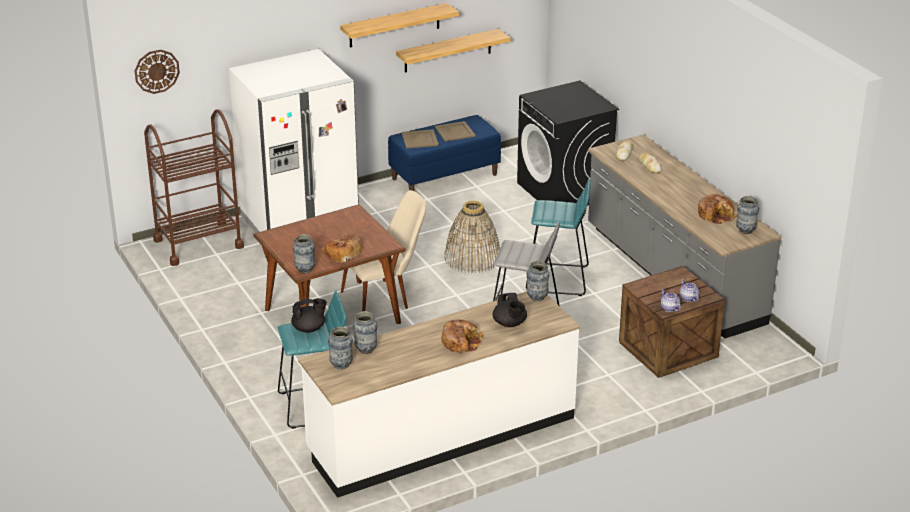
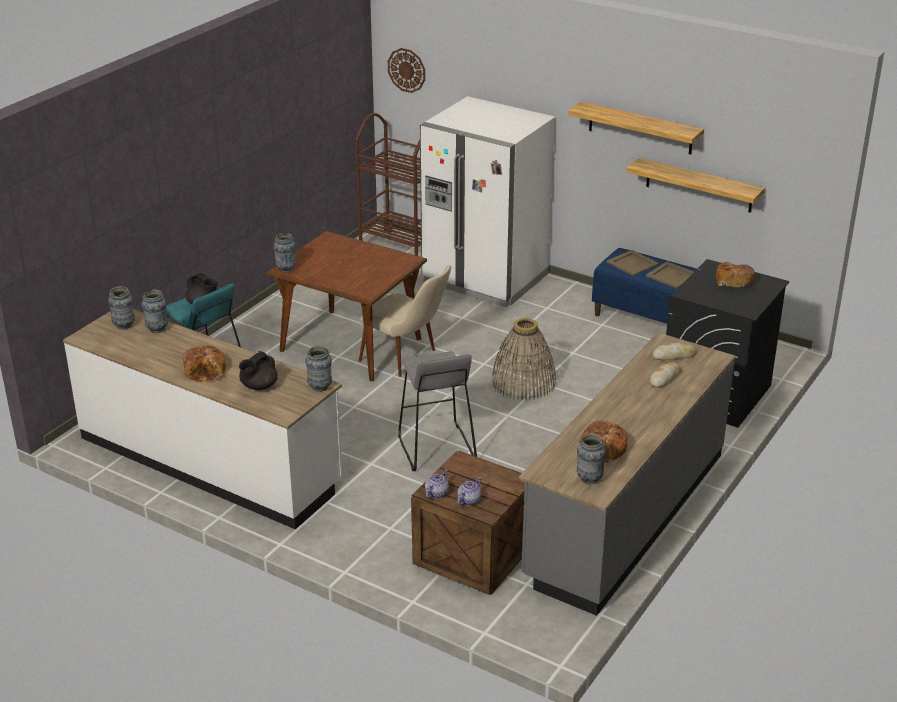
camera: 60 degrees right, 0 degrees up
(342, 253) = (330, 277): bread -> bread (733, 280)
(558, 279) = (537, 443): turquoise stool -> none

